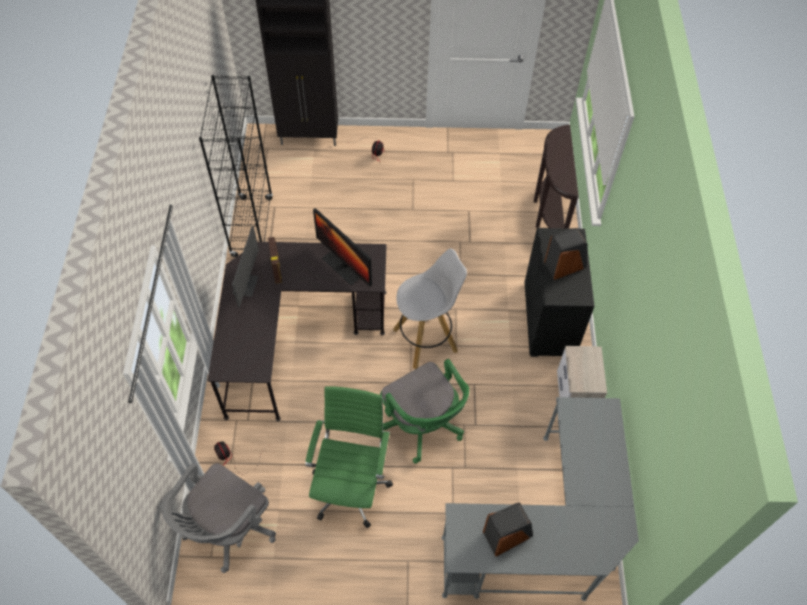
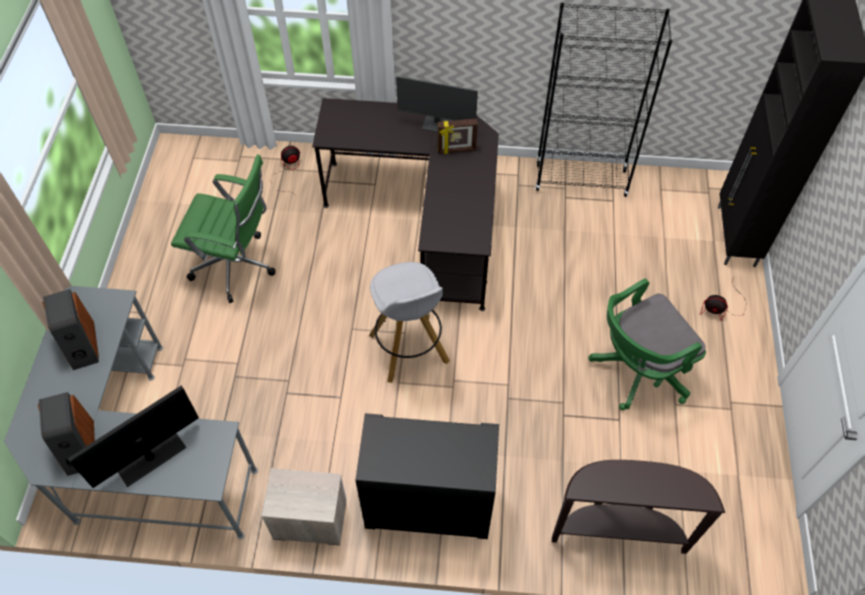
camera: 95 degrees right, 0 degrees up
(227, 529) = (216, 168): grey office chair -> none
(344, 266) = (458, 211): monitor -> monitor (149, 456)
(423, 426) = (294, 338): green office chair -> green office chair (636, 371)
(565, 265) = (428, 451): speaker -> speaker (79, 447)

